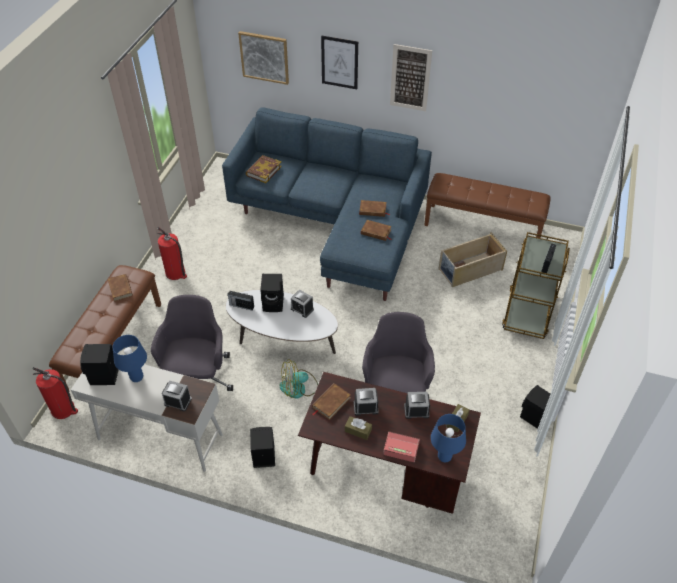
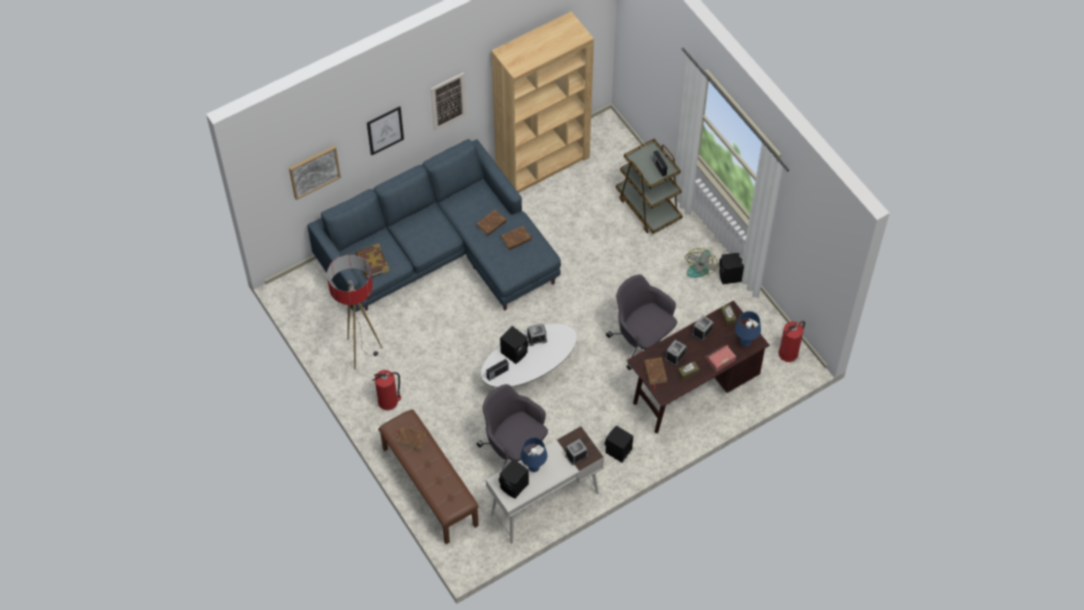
camera: 50 degrees left, 10 degrees up
(63, 409) = (462, 552): fire extinguisher -> fire extinguisher (789, 353)
(206, 233) = (361, 352): none -> floor lamp
(299, 388) = (581, 393): fan -> fan (700, 266)
(469, 270) = (577, 208): beige storage box -> none
(483, 226) = (543, 163): brown bench -> brown bookcase

